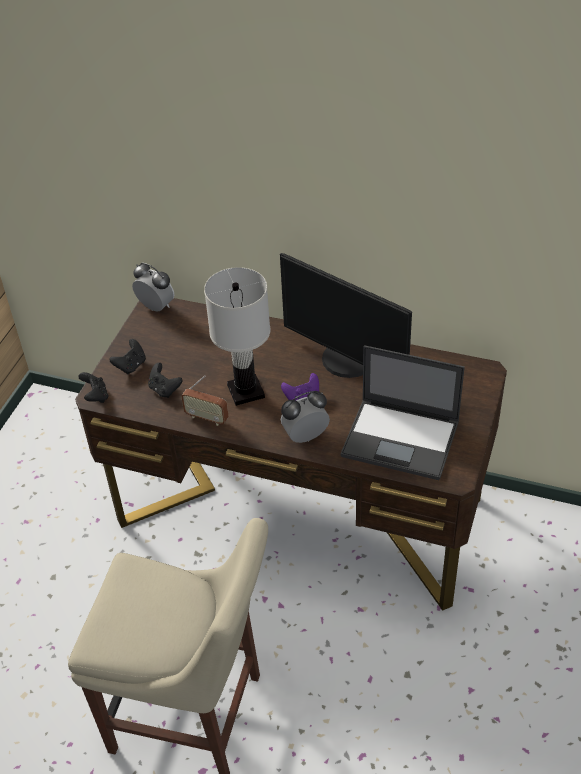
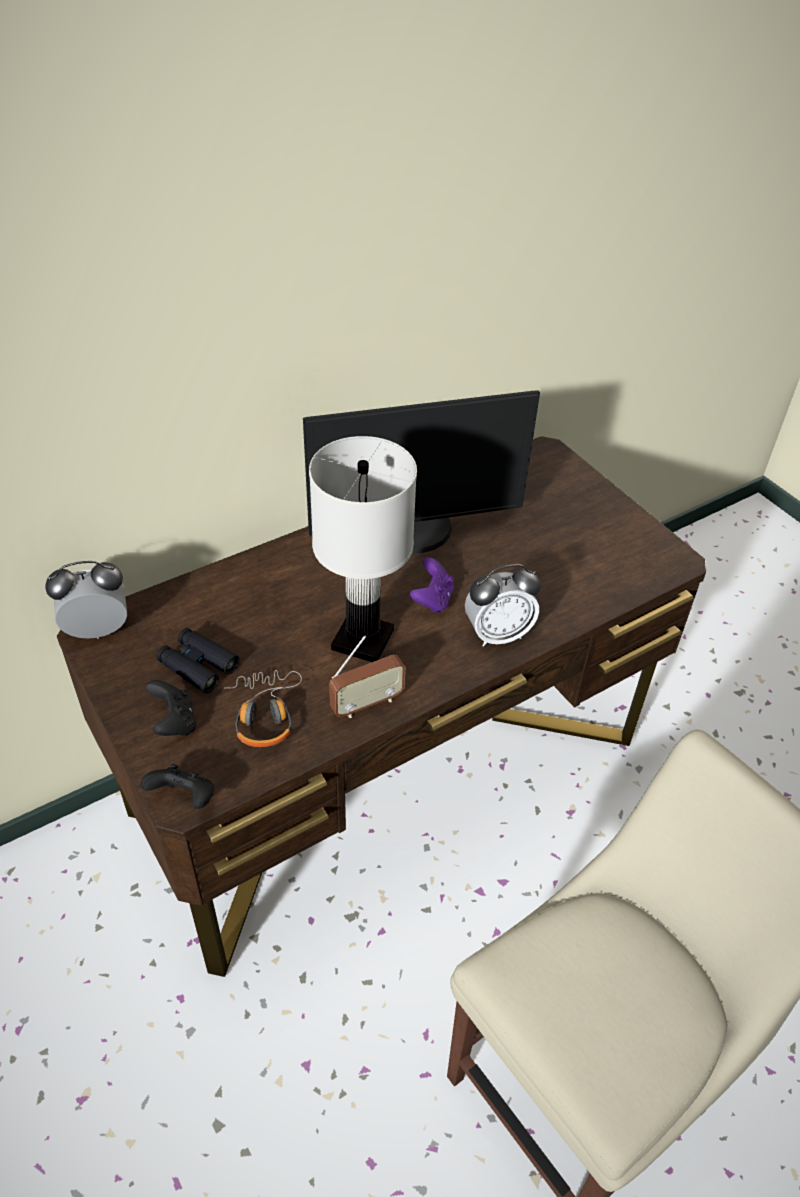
camera: 55 degrees left, 0 degrees up
(164, 389) = (264, 714): black game controller -> headphones
(170, 350) = (198, 665): none -> black binoculars
(305, 436) = (497, 634): alarm clock -> alarm clock turned 120 degrees counterclockwise
(402, 439) = (582, 563): laptop -> none

